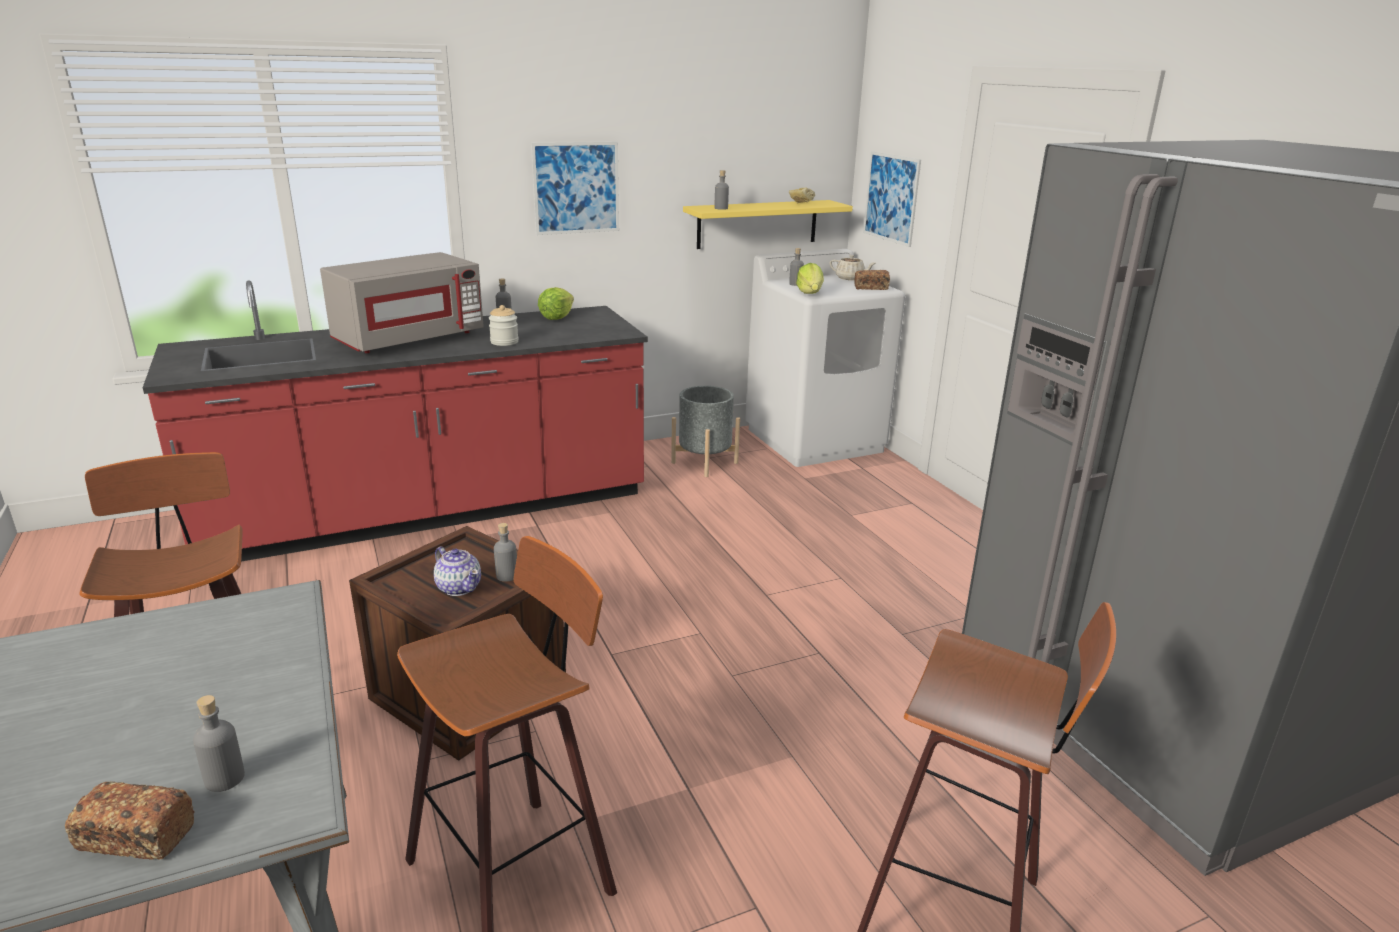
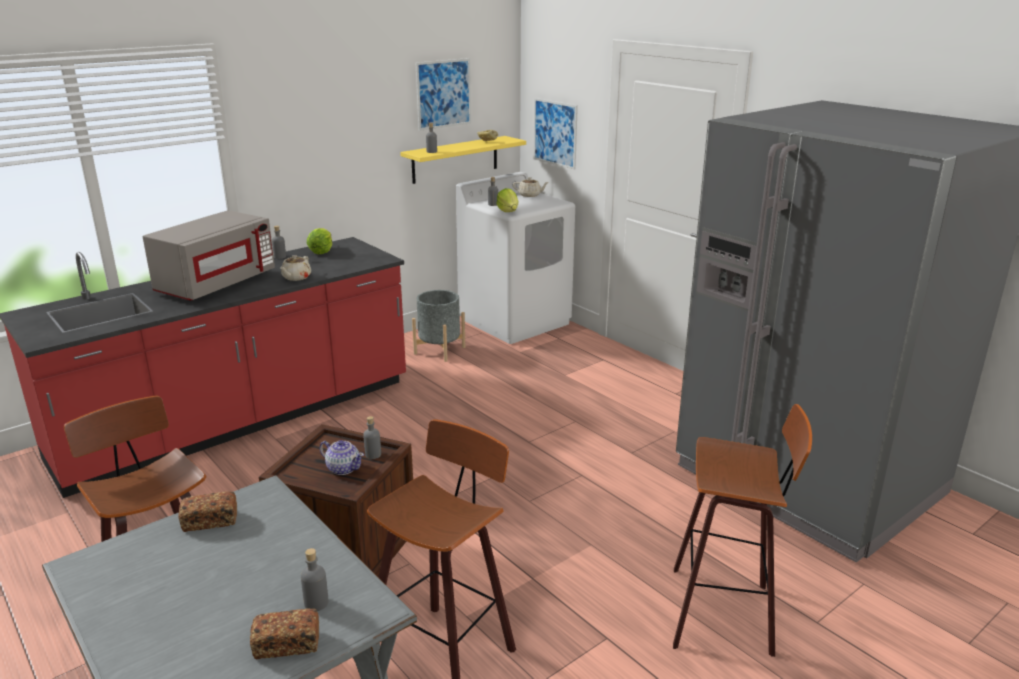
camera: 15 degrees left, 0 degrees up
(504, 342) = (296, 277): jar -> beige teapot
(576, 188) = (320, 146): picture -> picture (443, 94)
(871, 288) = (549, 202): bread -> bread (210, 521)

